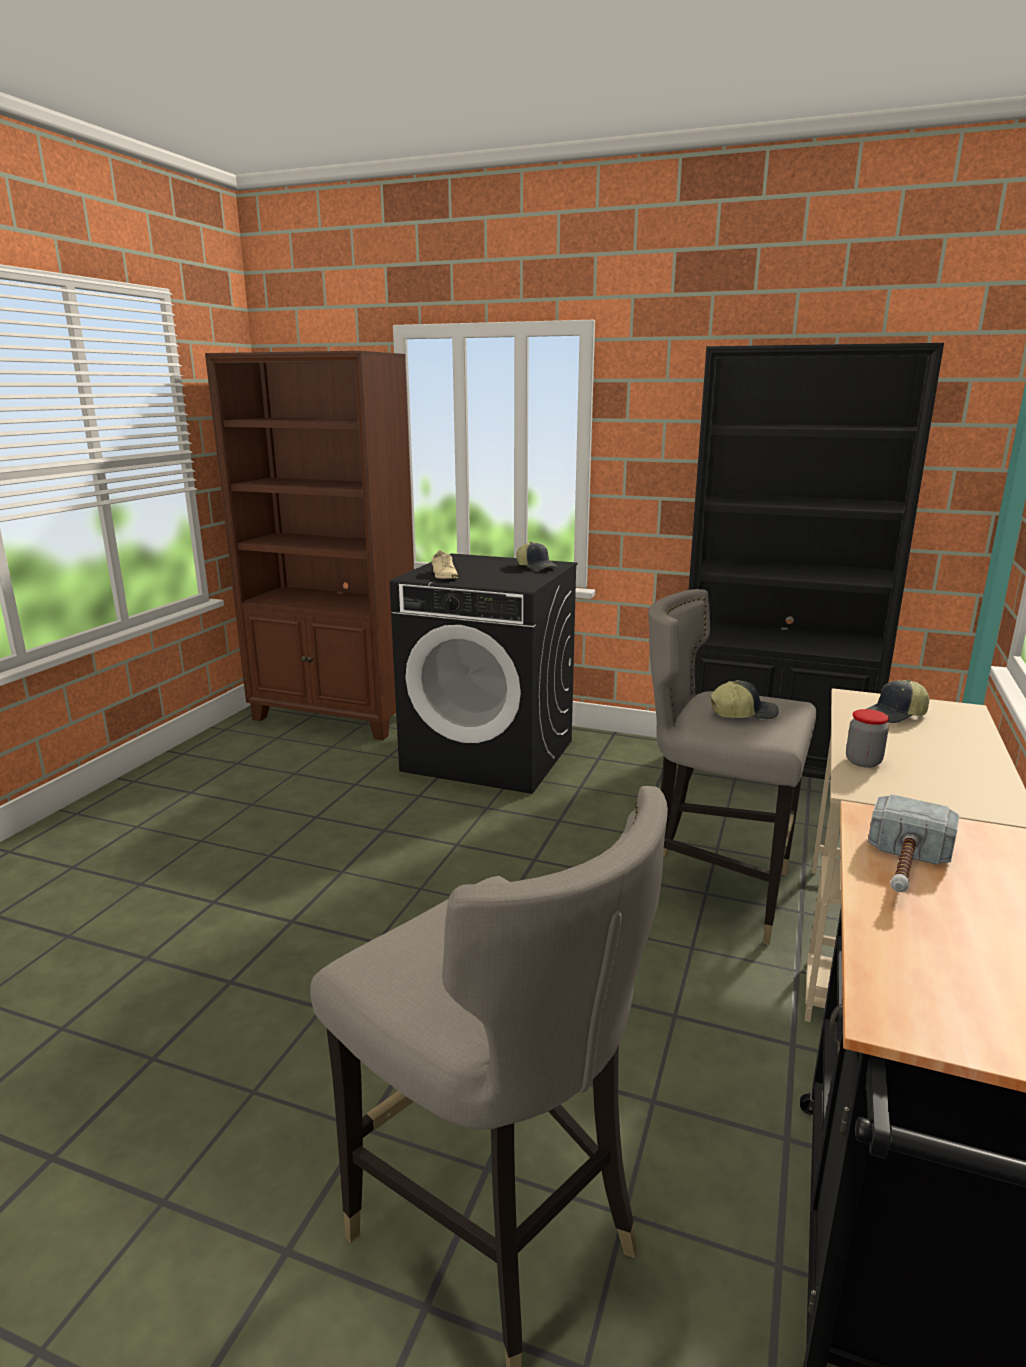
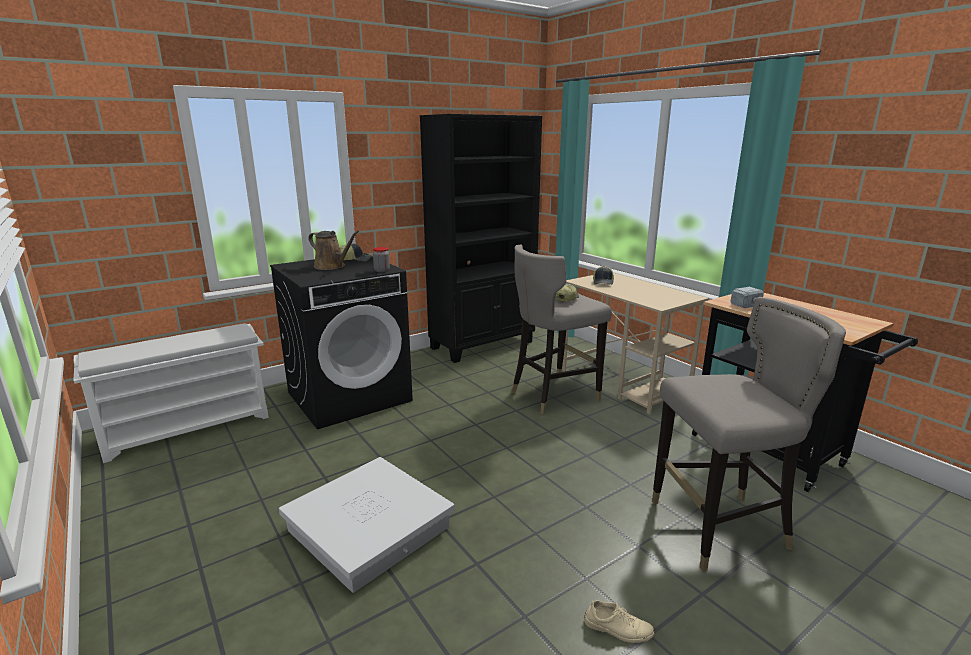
camera: 55 degrees left, 0 degrees up
(248, 882) = (369, 528): none -> white storage box
(336, 717) = (190, 427): brown bookcase -> white shoe rack
(444, 575) = (323, 275): beige shoe -> beige shoe (618, 628)
(487, 568) = (332, 266): none -> brown watering can
(863, 762) = (638, 298): jar -> jar (382, 271)

